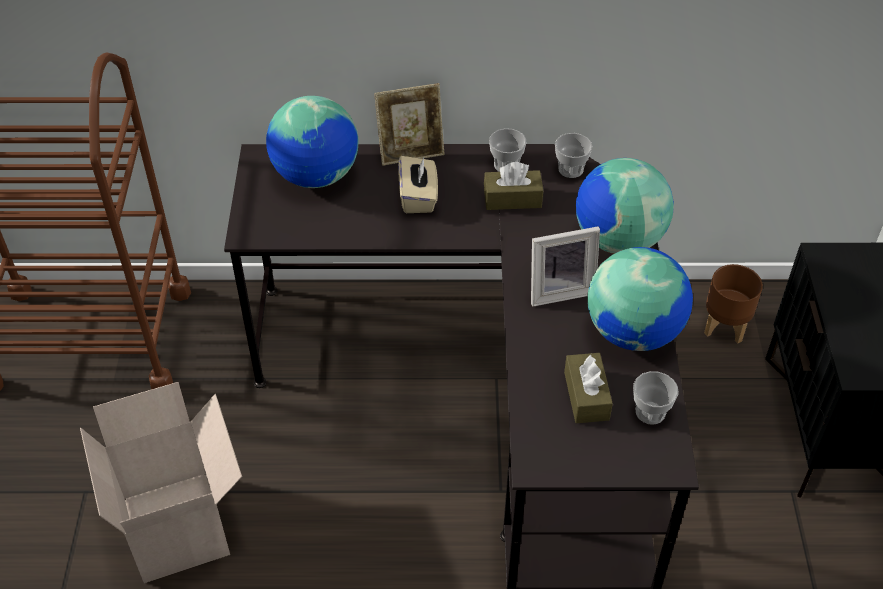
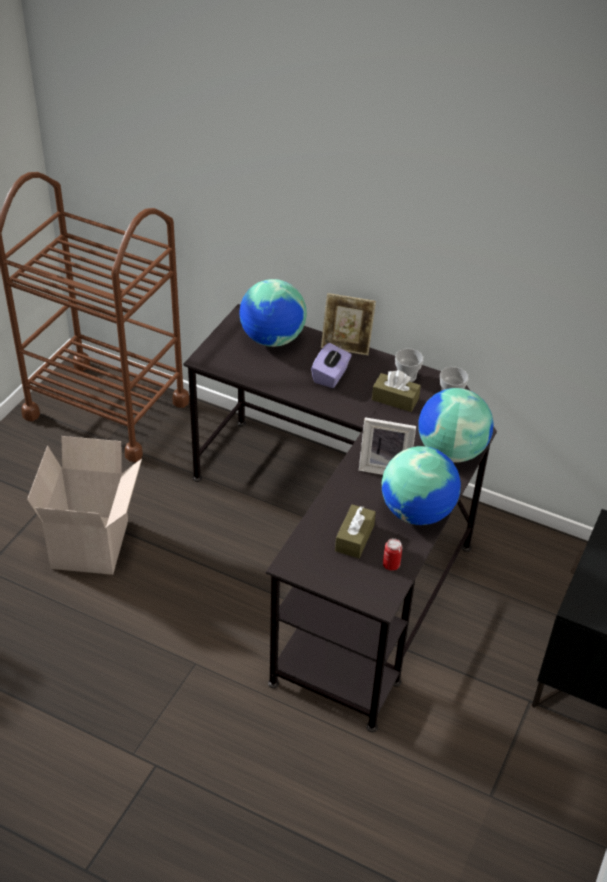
camera: 25 degrees right, 5 degrees down
(418, 197) = (331, 376): beige tissue box -> purple tissue box
(650, 412) = (391, 565): cup -> can
(724, 326) = (556, 570): brown planter -> none

